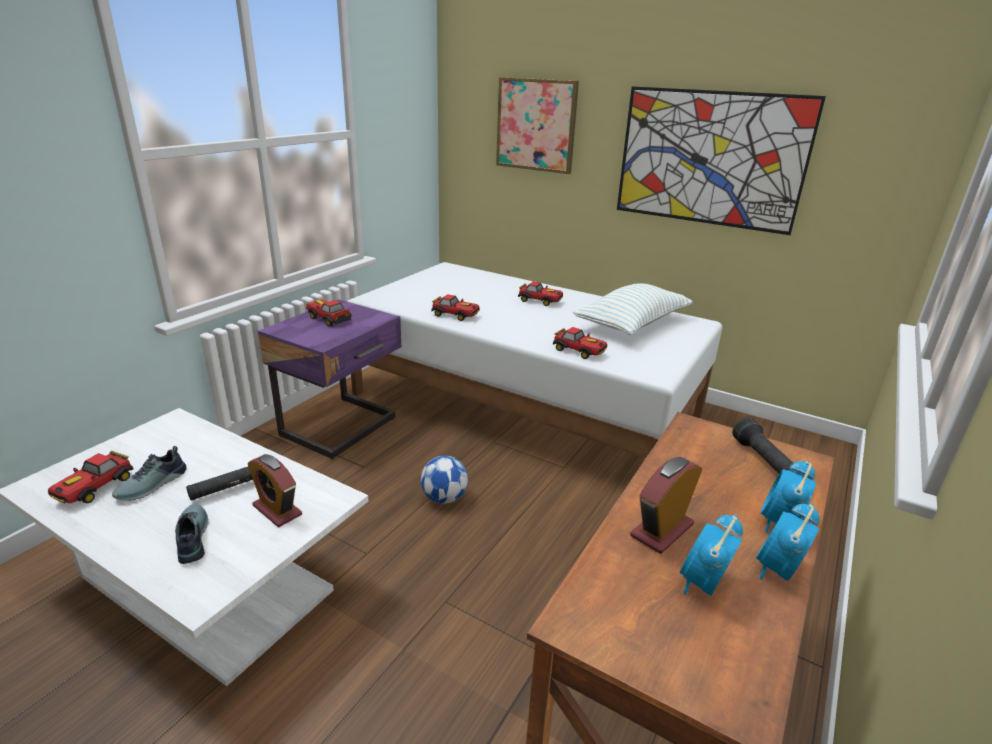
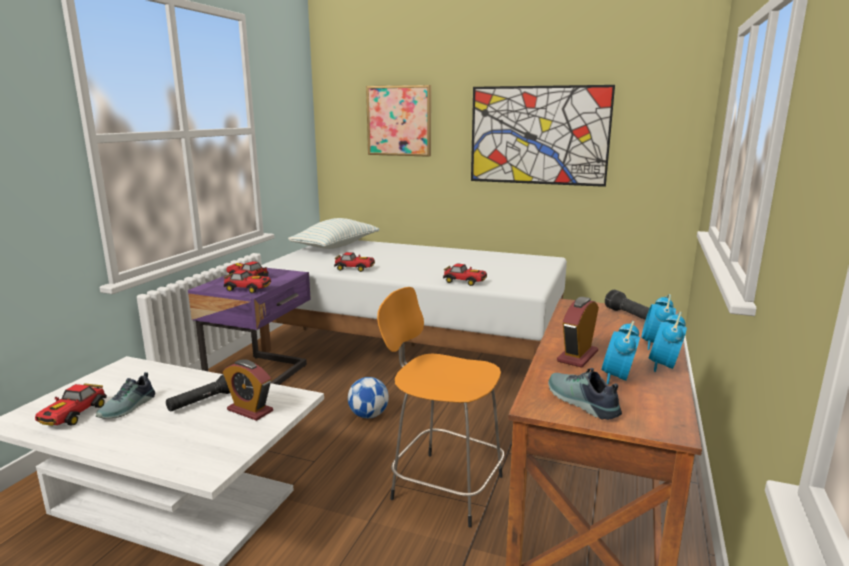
camera: 10 degrees left, 10 degrees down
(190, 538) = (181, 436): shoe -> shoe (580, 402)
(502, 614) = (443, 486): none -> orange stool
(540, 301) = (420, 255): toy car -> toy car (248, 289)
(632, 324) = (498, 263): pillow -> pillow (336, 246)

